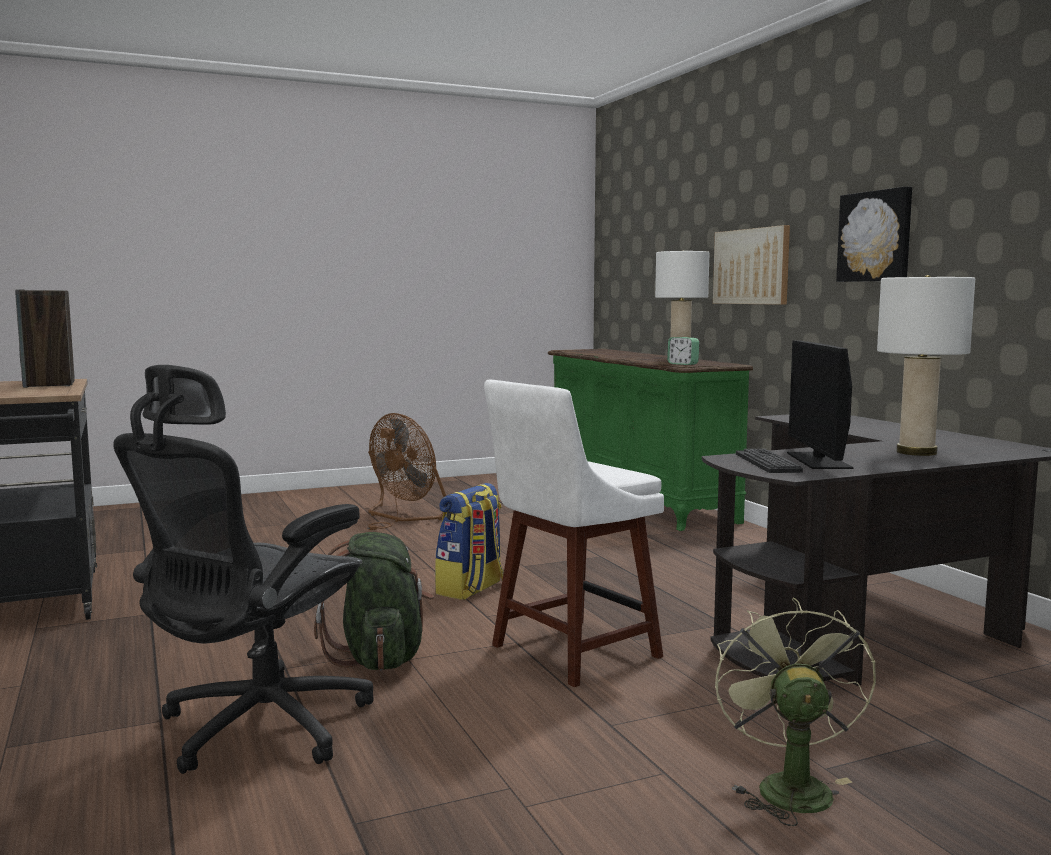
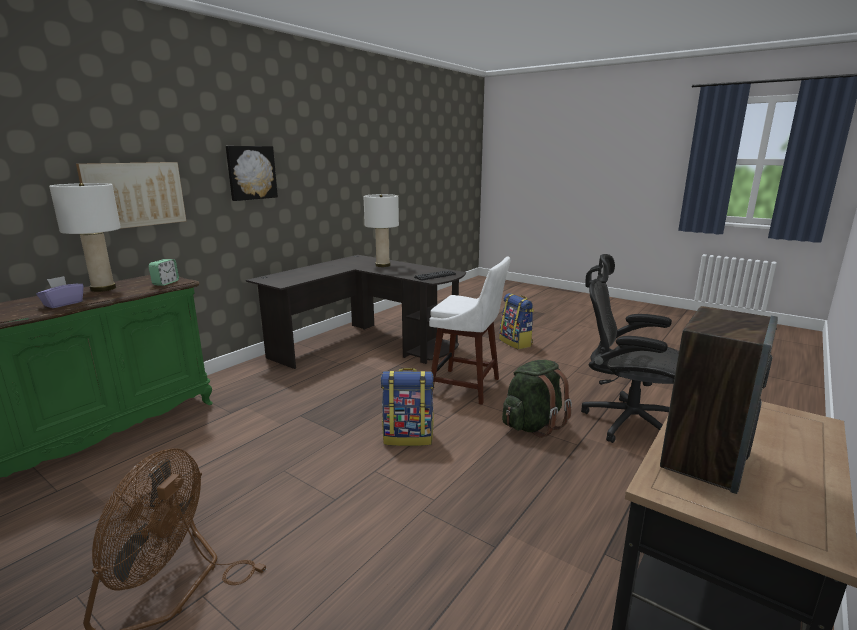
camera: 120 degrees left, 10 degrees up
(257, 731) = (624, 422): office chair -> office chair turned 150 degrees counterclockwise
(630, 357) = (63, 304): none -> purple tissue box
(787, 785) = (516, 343): green fan -> backpack
(818, 460) = (420, 272): monitor -> none

